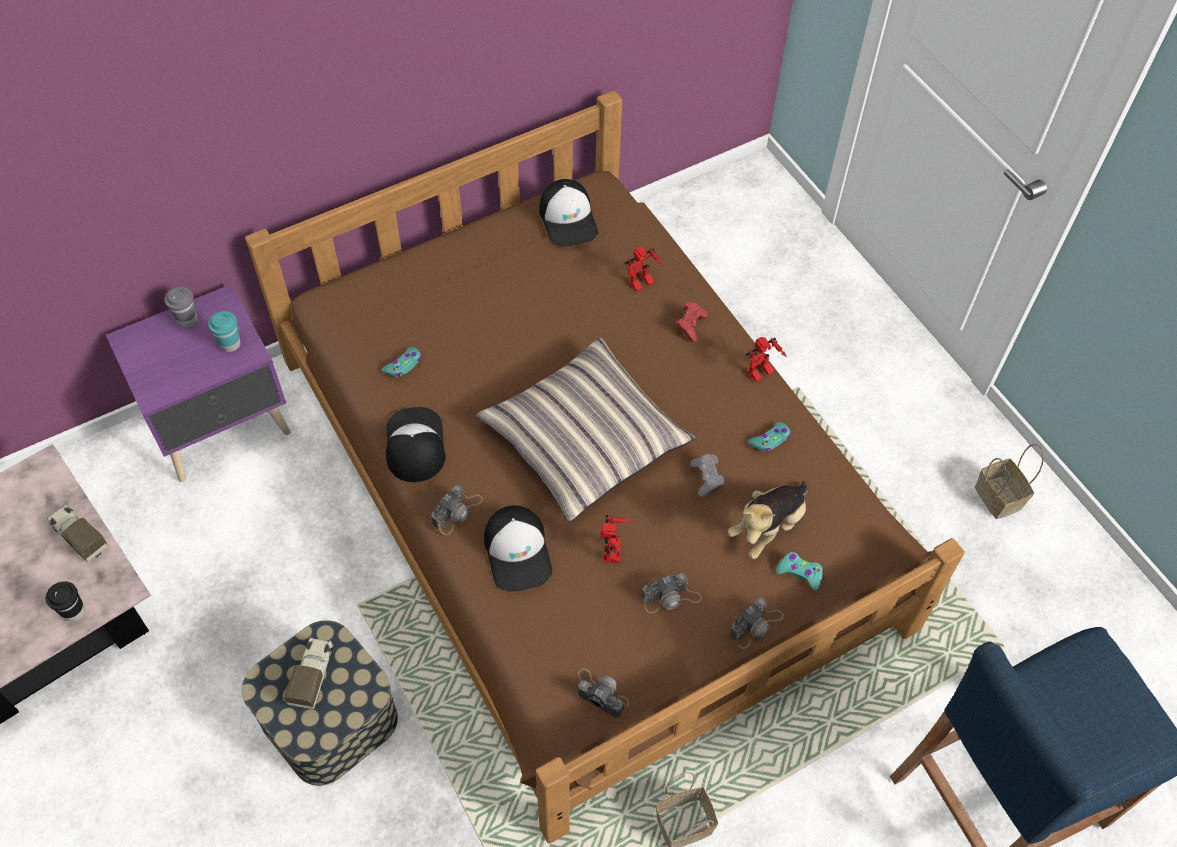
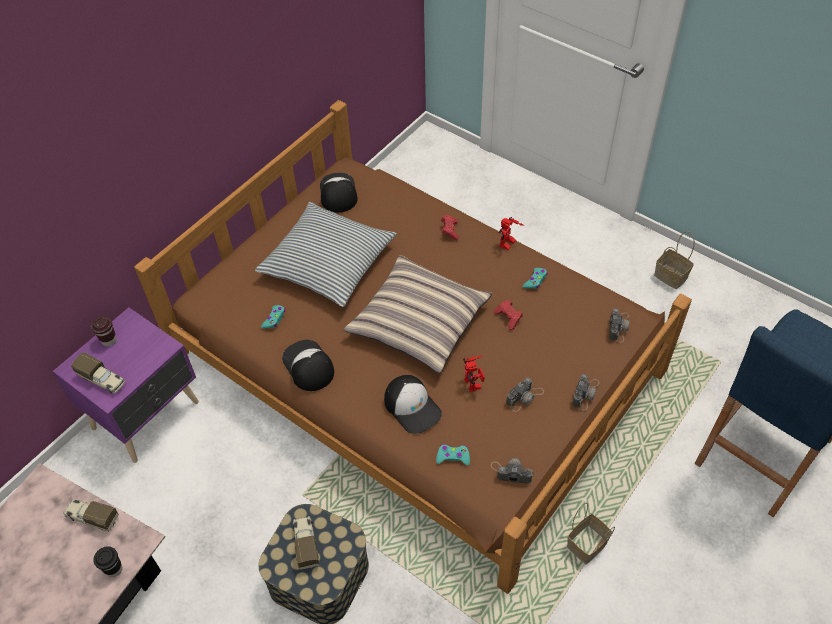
camera: 20 degrees left, 5 degrees down
(156, 369) = (102, 380): none -> toy truck
(187, 320) = (109, 340): grey cup -> brown cup
(230, 344) = (148, 345): turquoise cup -> none
(457, 512) = (359, 397): camera -> camera (618, 326)
(508, 313) = (328, 263): none -> pillow
(569, 219) = (337, 193): cap -> cap turned 150 degrees counterclockwise
(641, 285) = (405, 217): toy robot -> none
(706, 479) = (508, 318): grey game controller -> red game controller
(768, 527) = (561, 332): plush toy -> none
(800, 572) = (595, 352): turquoise game controller -> turquoise game controller (453, 457)

